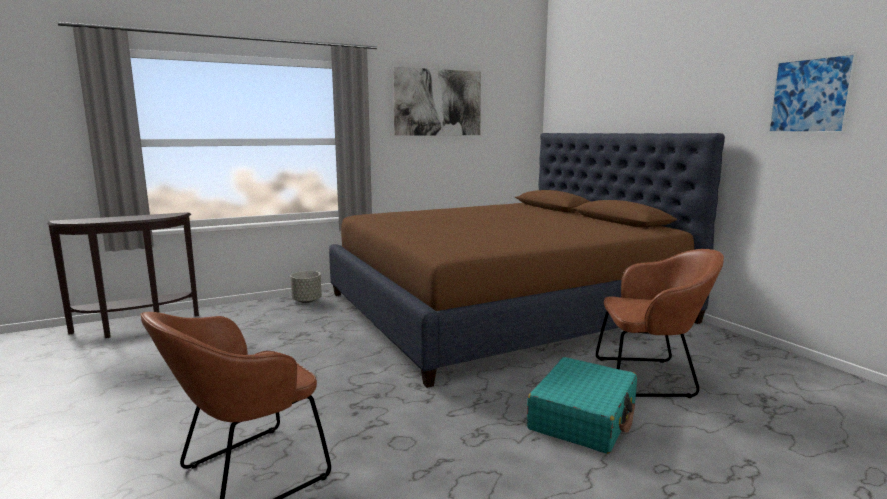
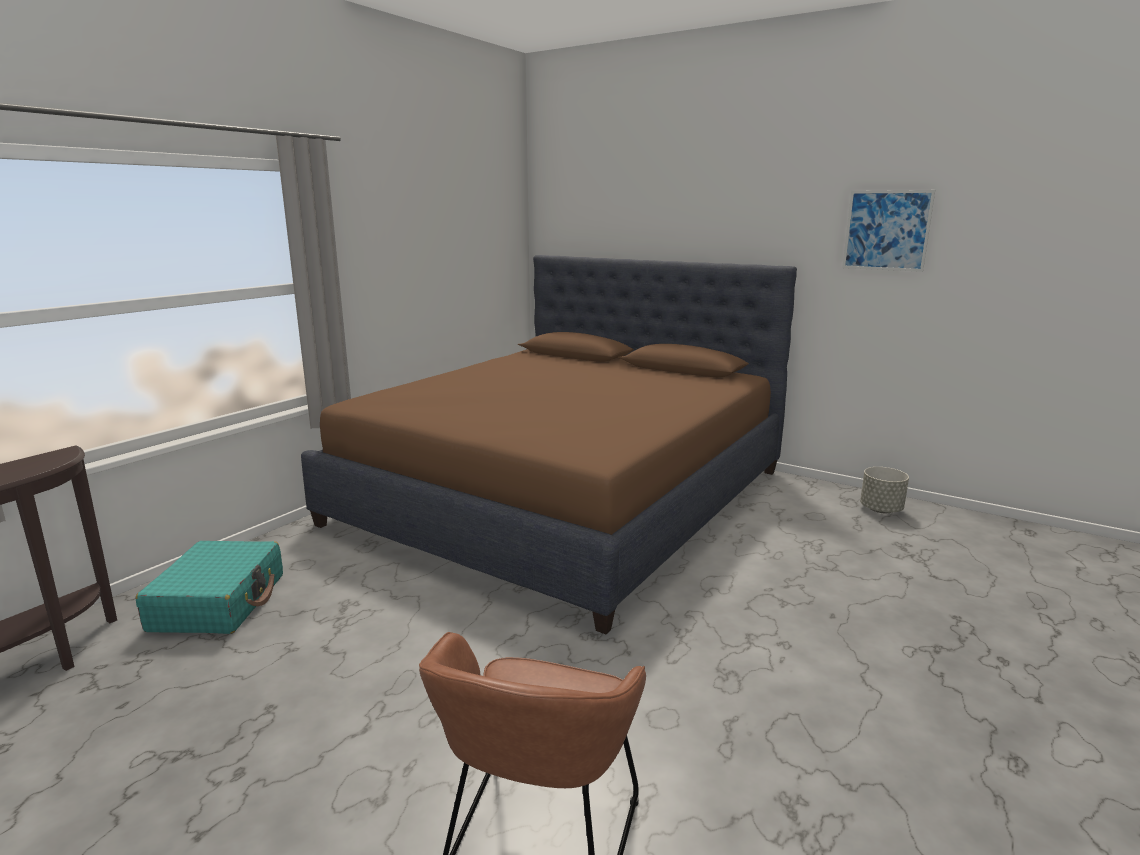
camera: 30 degrees left, 5 degrees up
(306, 301) = (283, 547): grey planter -> grey planter (881, 510)
(438, 102) = (415, 219): picture -> none
(583, 417) = (794, 618): turquoise suitcase -> turquoise suitcase (219, 602)
(650, 378) = (799, 551): brown armchair -> none

